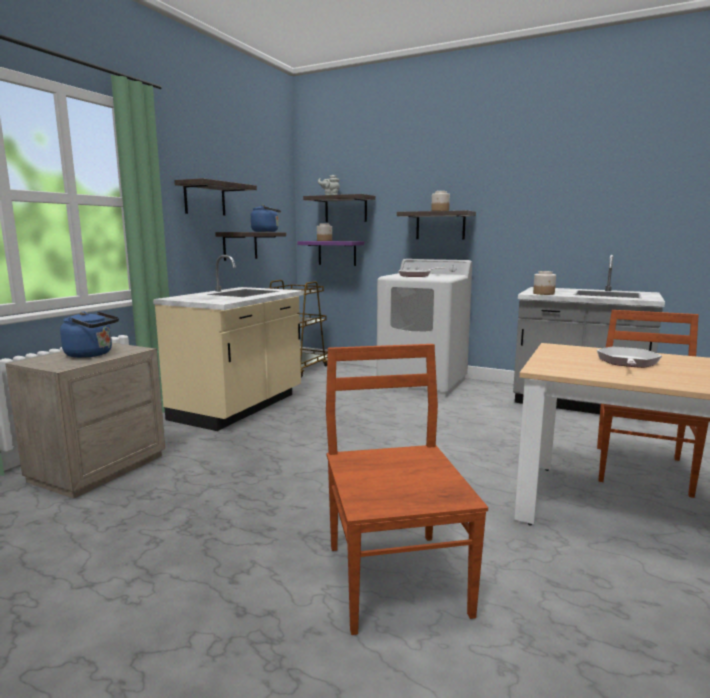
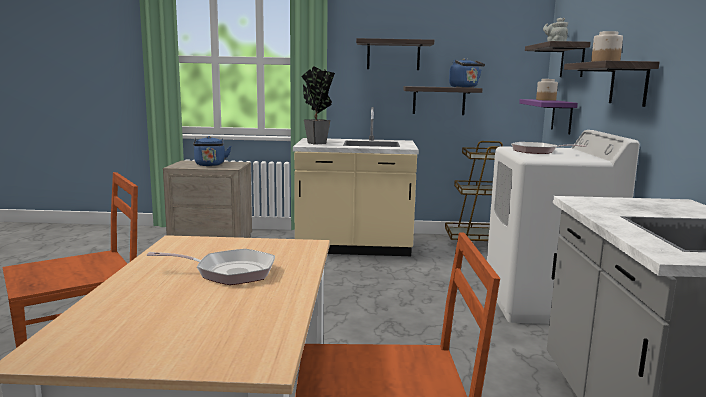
camera: 65 degrees right, 0 degrees up
(216, 299) = (316, 143): none -> potted plant
(544, 293) = (590, 204): jar -> none

